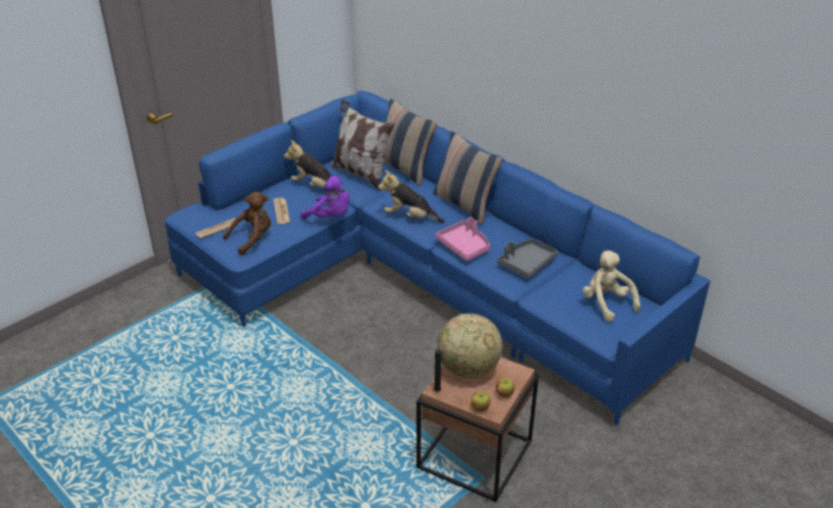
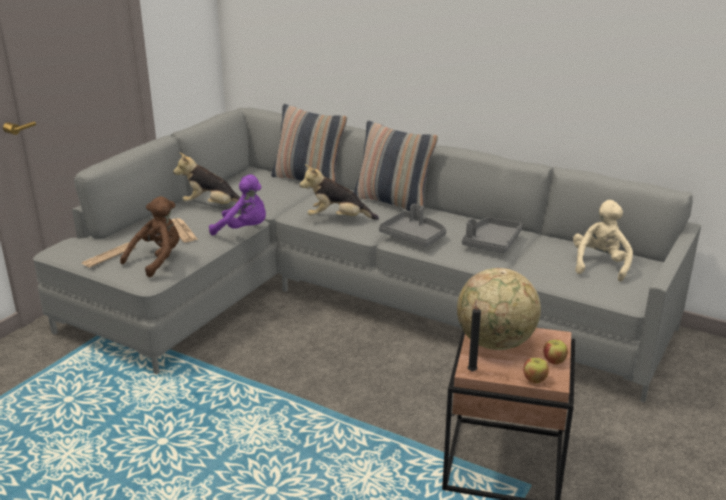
camera: 15 degrees left, 10 degrees down
(361, 174) = (262, 189): pillow -> none
(417, 279) = (347, 298): blue sofa -> grey sofa
(464, 246) = (414, 236): pink tray -> grey tray
(607, 303) = (600, 265): beige plush toy -> beige plush toy turned 60 degrees clockwise

